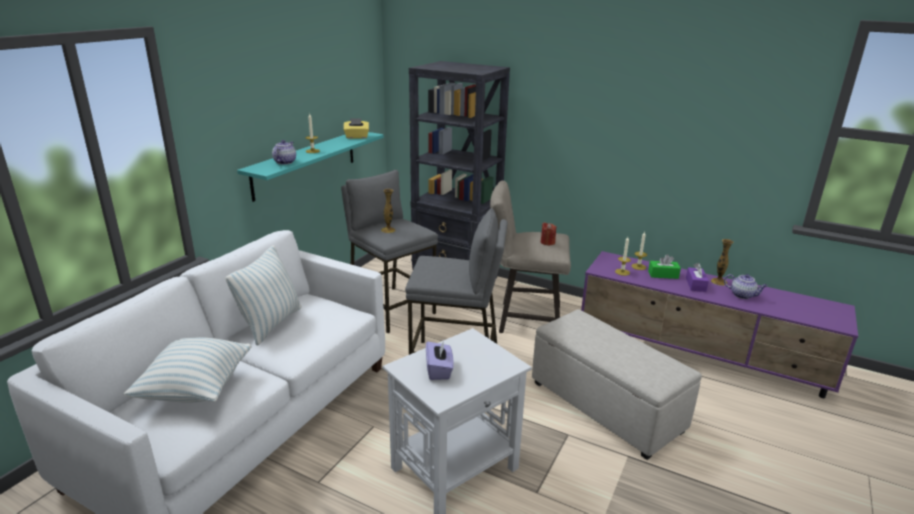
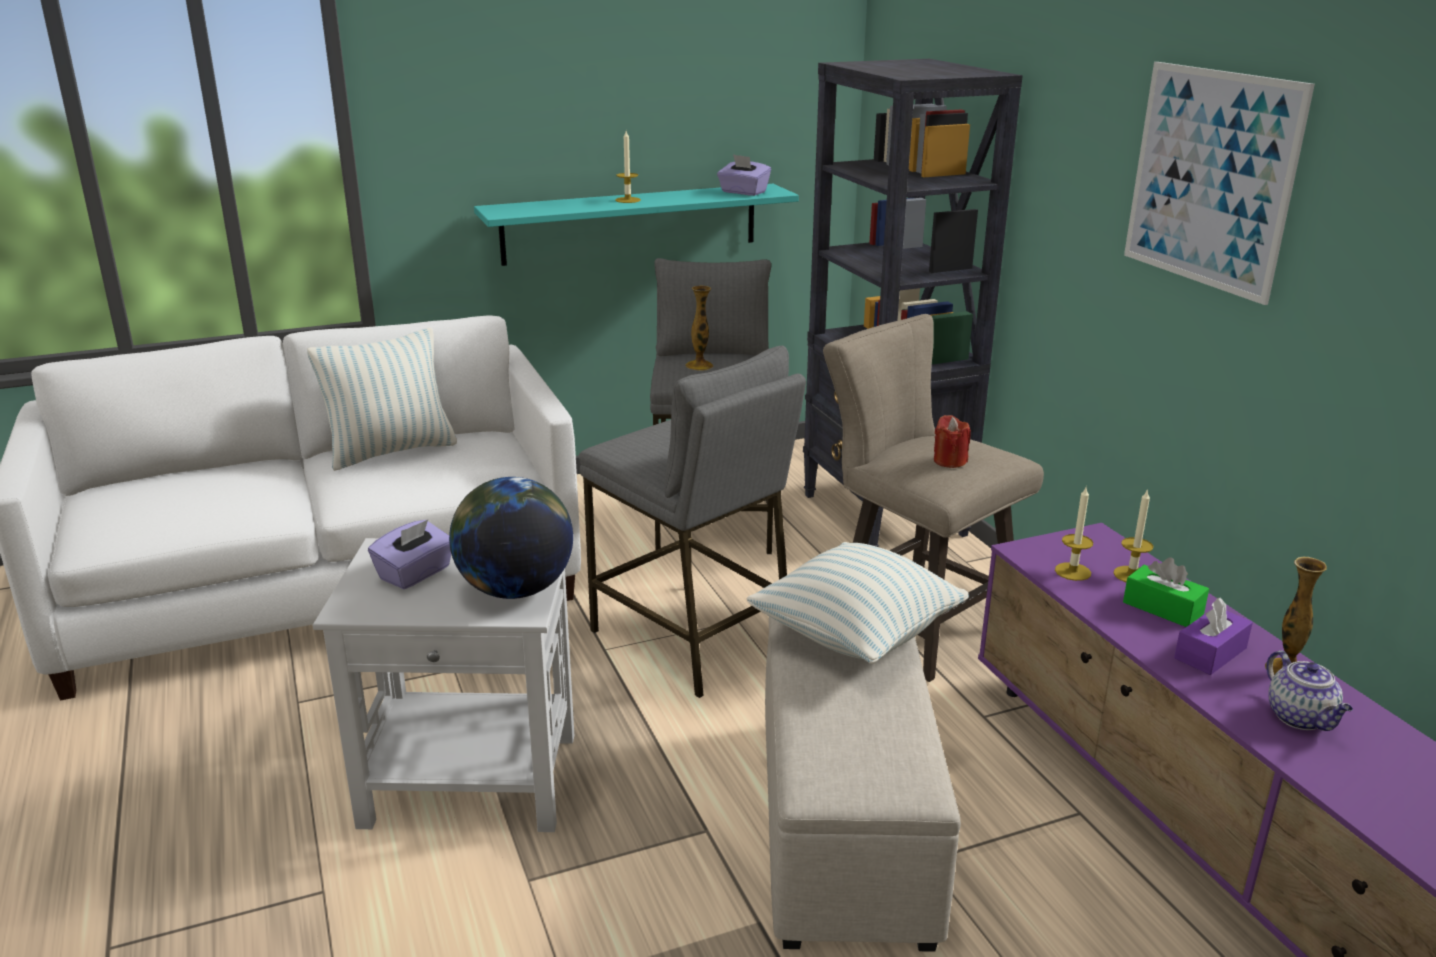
camera: 40 degrees right, 0 degrees up
(196, 389) = (196, 493): pillow -> pillow (855, 636)
(285, 162) = (553, 207): teapot -> none
(356, 137) = (743, 192): yellow tissue box -> purple tissue box
(492, 357) = (515, 589): none -> globe
(627, 105) = (1210, 178): none -> picture

